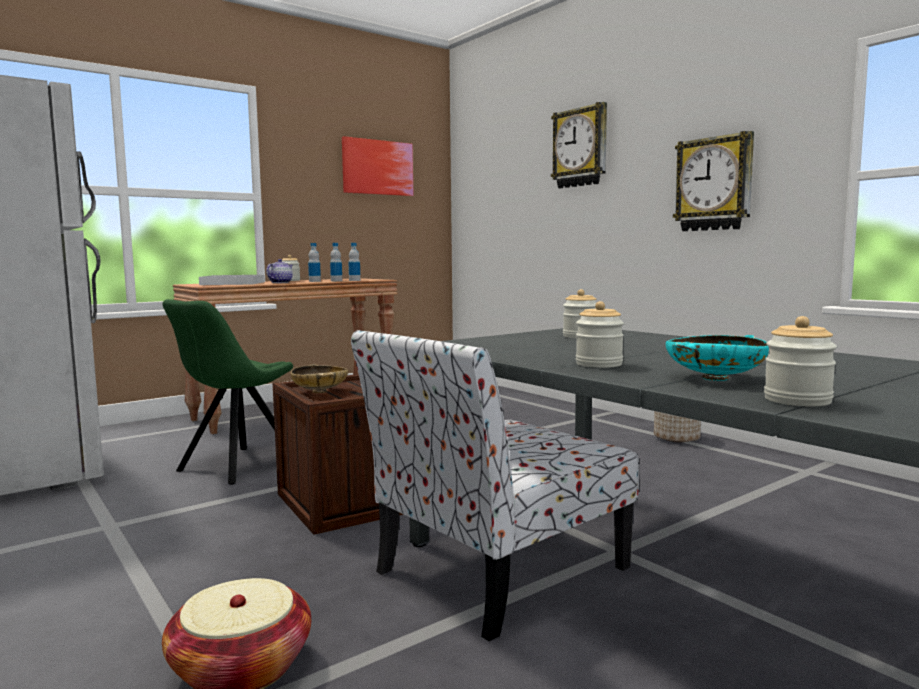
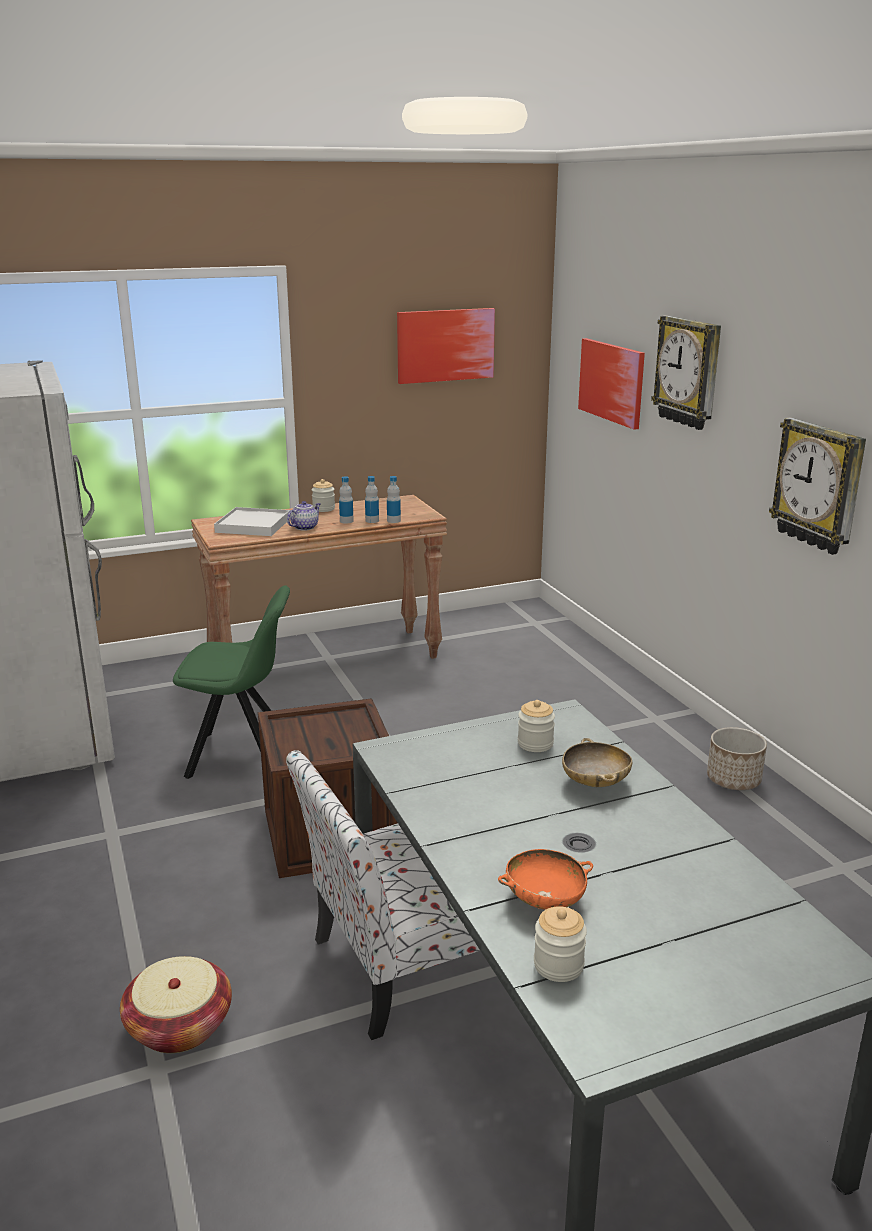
camera: 15 degrees right, 15 degrees up
(238, 465) = (240, 756): green chair -> green chair turned 135 degrees counterclockwise
(320, 391) = (297, 735): beige bowl -> beige bowl (595, 782)
(510, 182) = (612, 382): none -> picture
(599, 364) = (480, 841): jar -> none
(714, 378) = (544, 900): turquoise bowl -> orange bowl

